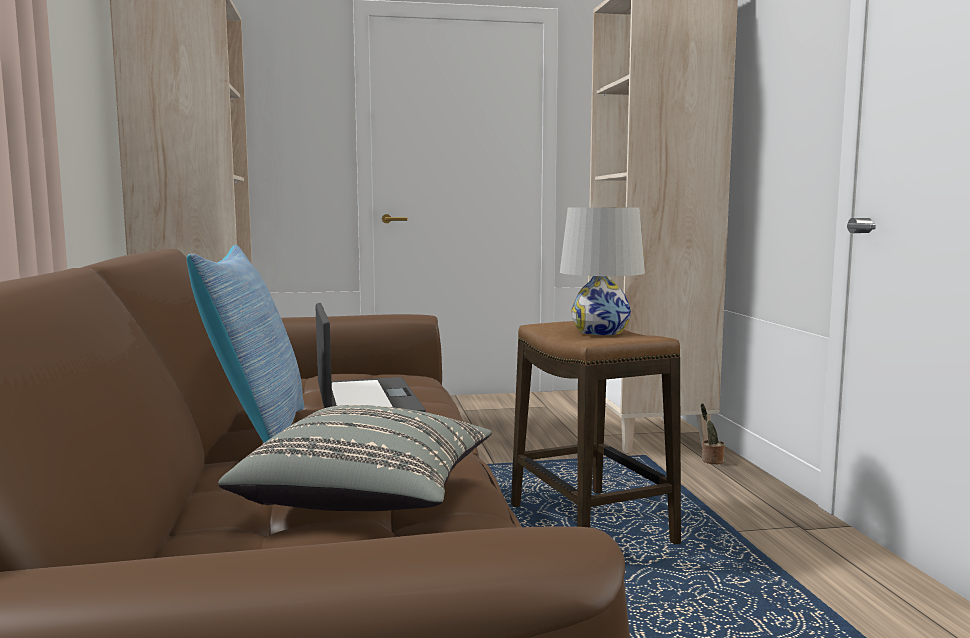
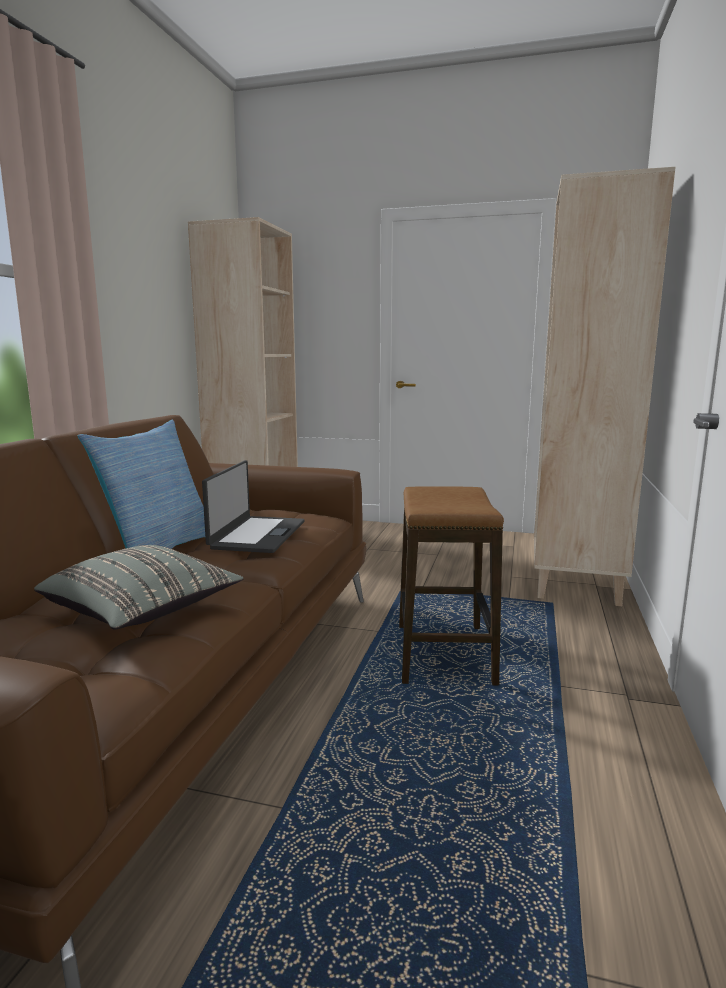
camera: 25 degrees right, 5 degrees up
(600, 331) = (454, 499): white table lamp -> none
(710, 460) = (608, 618): potted plant -> none

